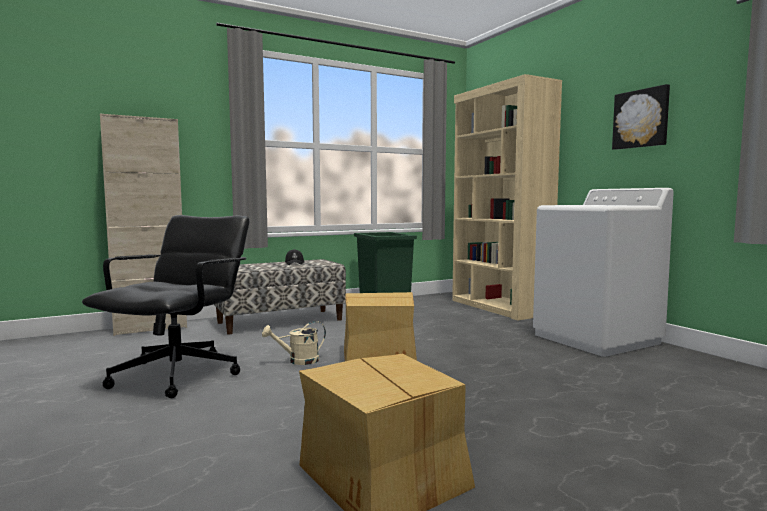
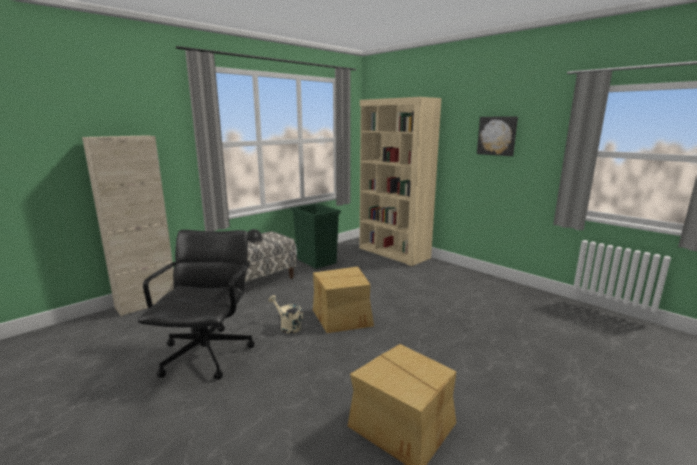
camera: 15 degrees left, 10 degrees up
(298, 361) = (287, 326): beige watering can -> beige watering can turned 75 degrees clockwise
(596, 339) = (466, 280): white washing machine -> none

